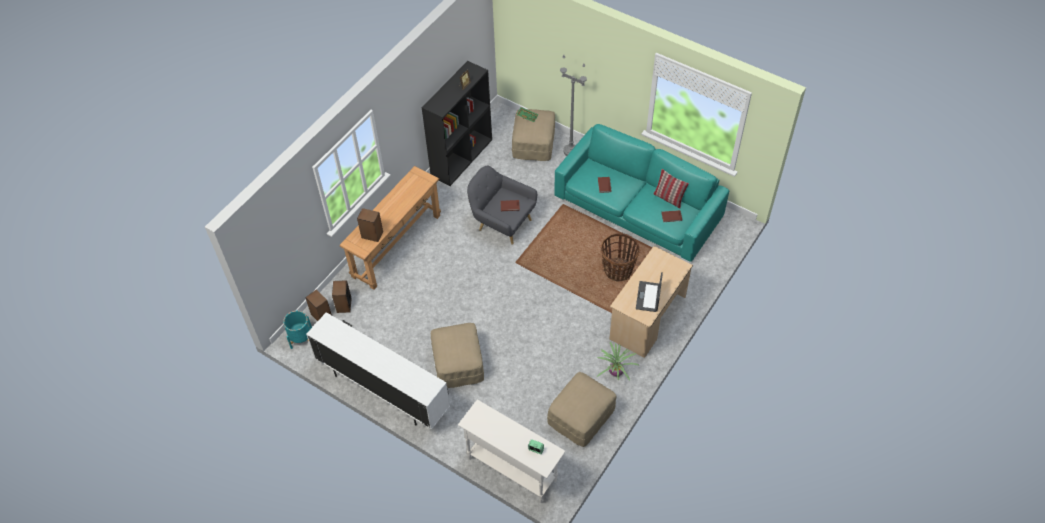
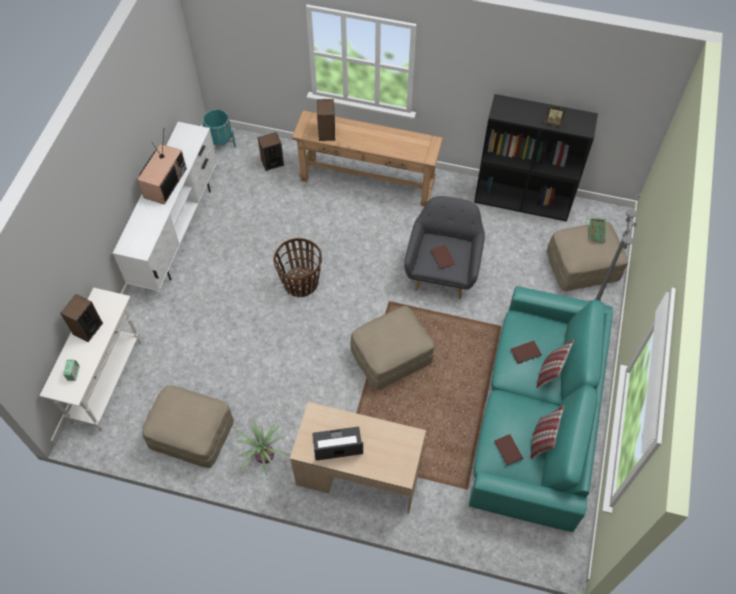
camera: 70 degrees right, 5 degrees up
(321, 316) = (253, 149): speaker -> speaker (87, 329)
(370, 355) = (164, 182): none -> television
(458, 363) = (229, 288): beige ottoman -> beige ottoman (391, 357)
(618, 270) = (421, 419): basket -> basket (300, 283)
(622, 178) = (550, 372): none -> pillow

